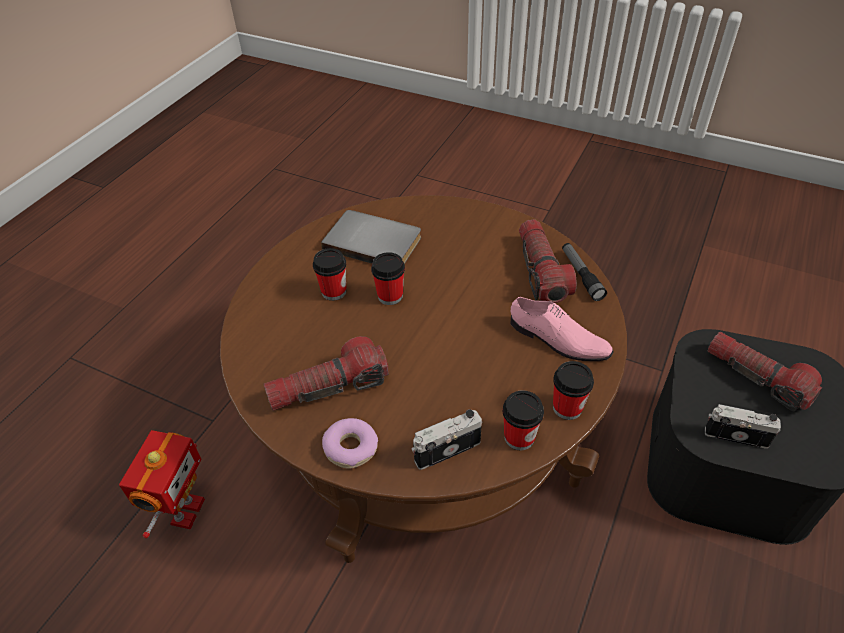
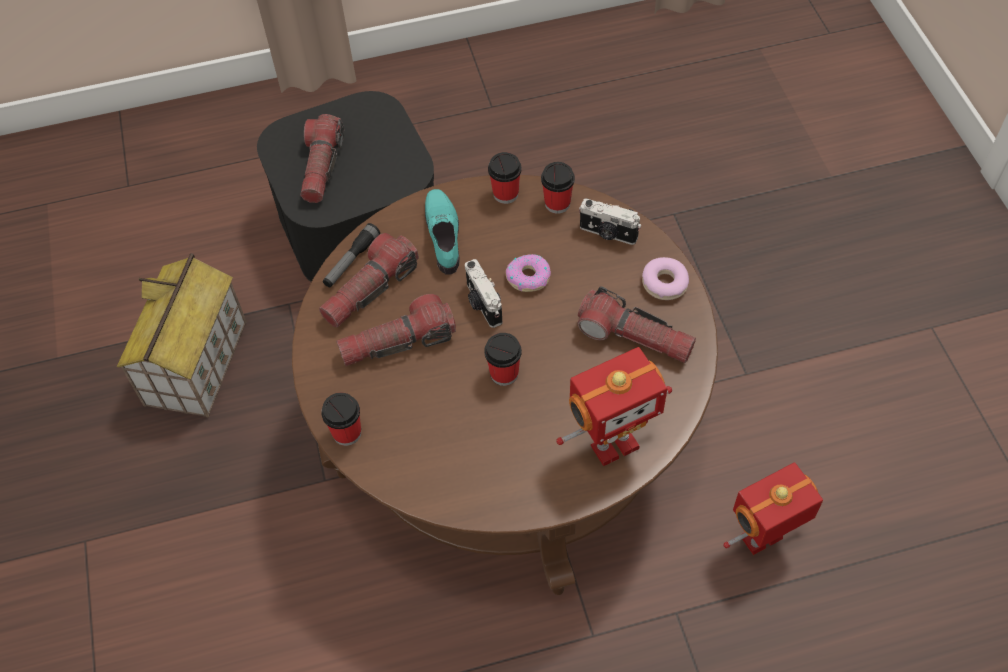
camera: 130 degrees left, 10 degrees up
(271, 314) = (613, 444): none -> toy robot
(334, 291) = (540, 420): cup -> cup (347, 433)
(374, 241) = (446, 445): grey book -> none
(458, 362) = (528, 277): none -> donut
(478, 260) = (398, 343): none -> flashlight
(558, 340) = (444, 234): pink shoe -> turquoise shoe
(642, 300) = (196, 363): none -> toy house
(736, 435) = (394, 157): camera -> camera (482, 304)

